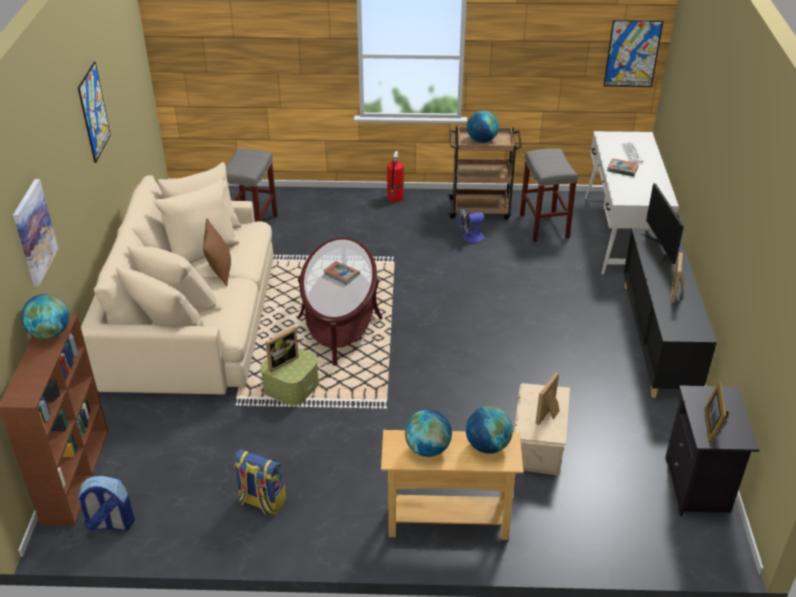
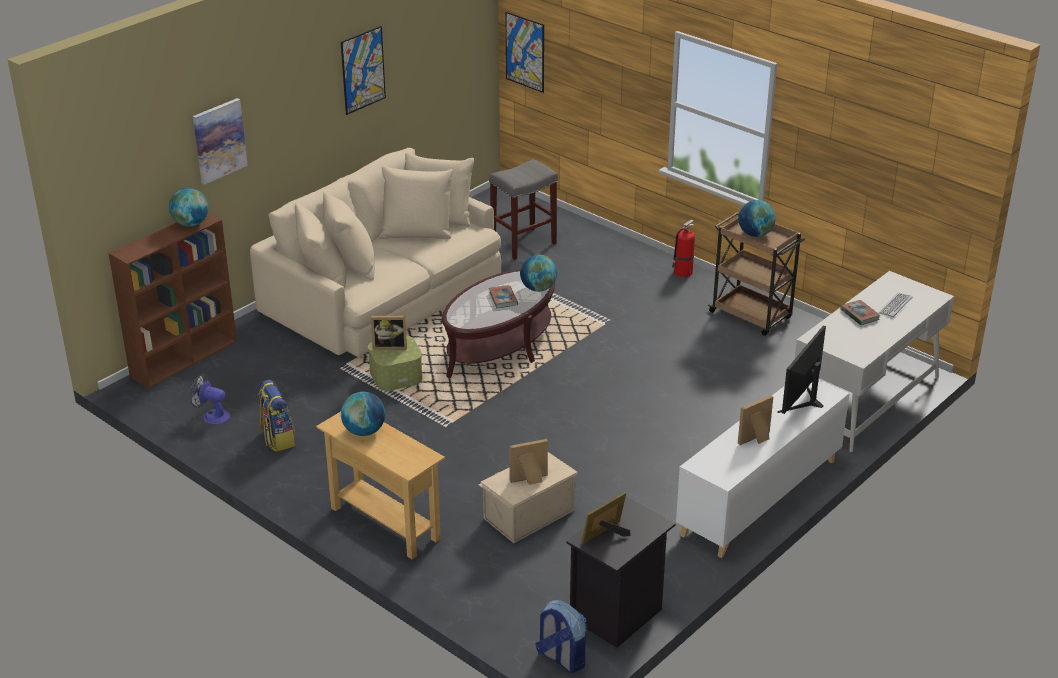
camera: 40 degrees right, 5 degrees down
(110, 523) = (169, 399): backpack -> backpack (561, 658)
(220, 271) = (408, 253): brown pillow -> none
(469, 238) = (704, 335): fan -> fan (212, 416)
(487, 445) = (408, 452): globe -> globe (538, 288)
(543, 225) = (793, 356): grey stool -> none
(632, 53) = (942, 192): picture -> picture (525, 52)
(658, 339) = (759, 498): black cabinet -> white cabinet

